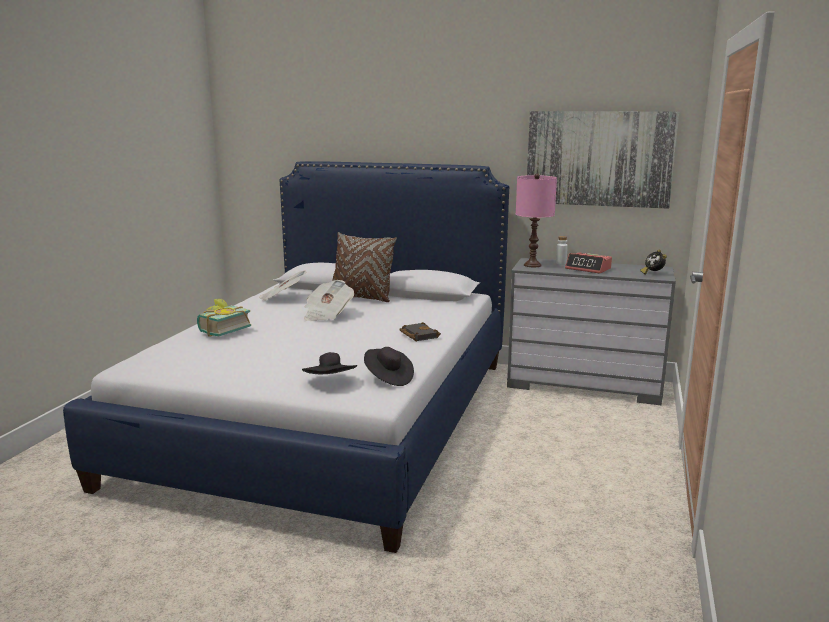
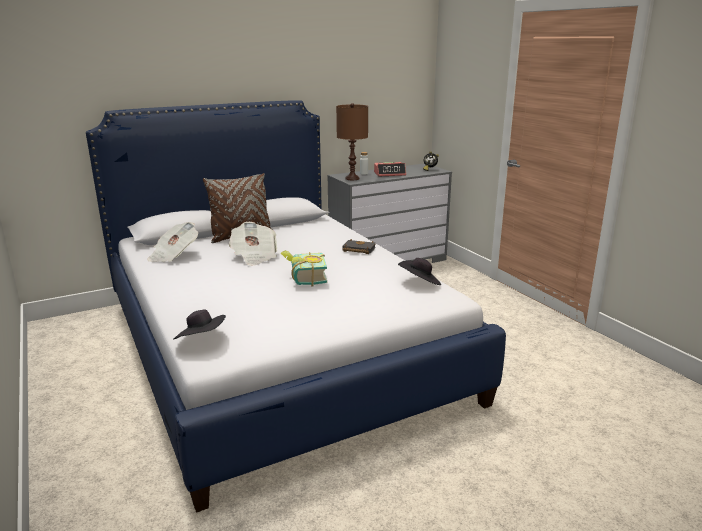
camera: 45 degrees left, 5 degrees up
(222, 330) = (204, 296): book -> book (304, 279)
(331, 382) = (398, 300): black hat -> black hat (202, 340)
(532, 265) = (352, 178): pink table lamp -> brown table lamp
(599, 159) = (375, 88): picture -> none

